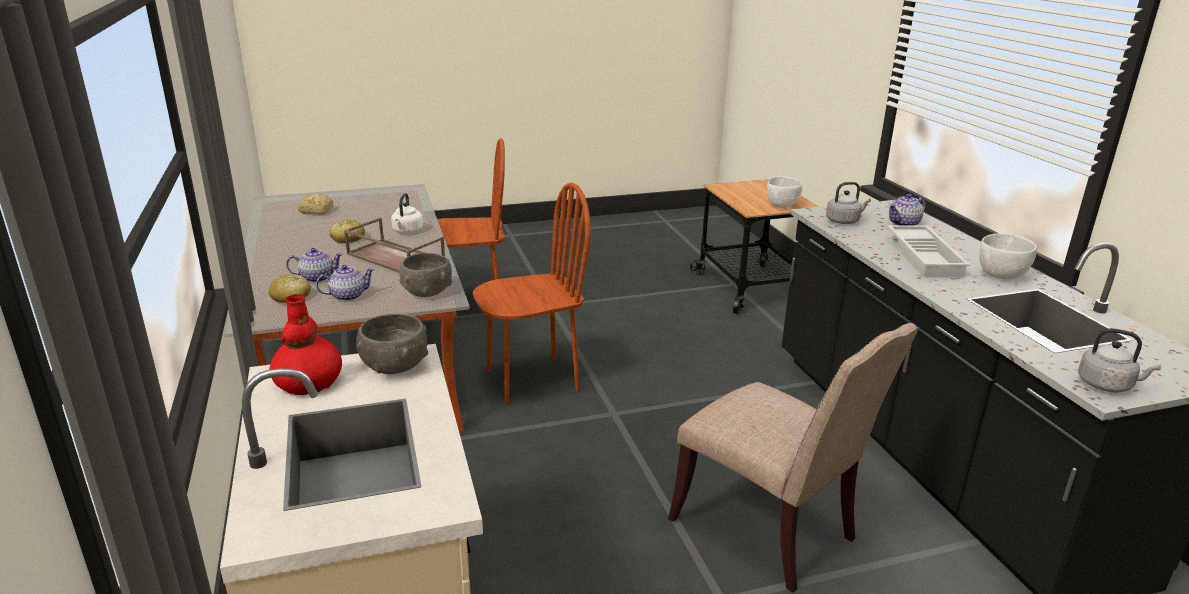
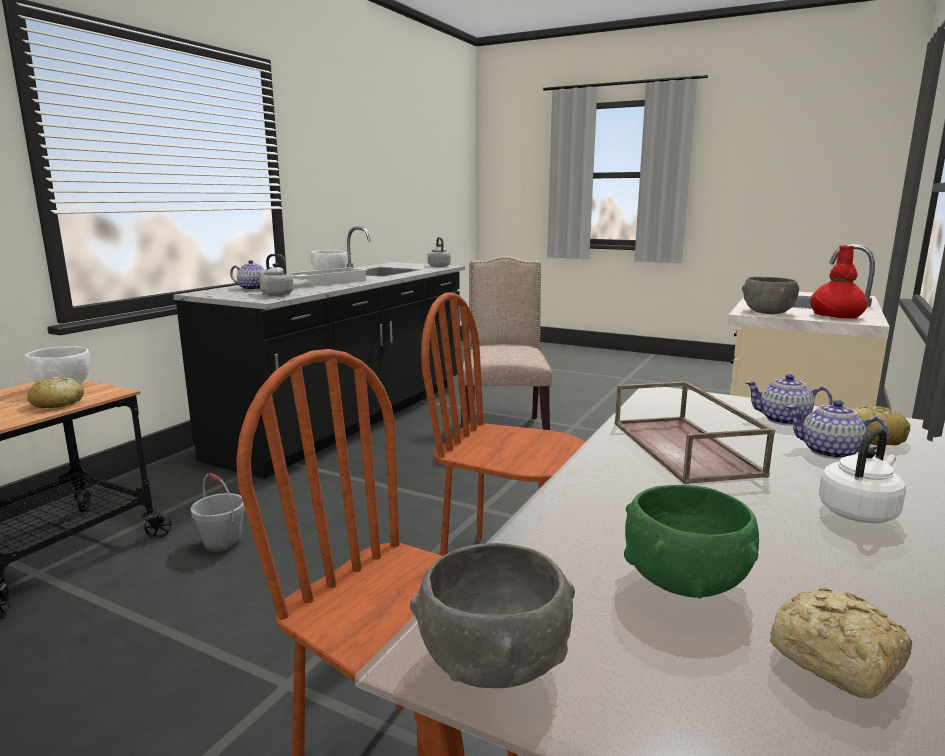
camera: 135 degrees left, 10 degrees down
(347, 238) = (756, 511): bread -> bread (57, 403)
(362, 214) = (685, 580): none -> green bowl
(407, 231) = (619, 488): white kettle -> white kettle (859, 512)
(427, 291) = (676, 401): grey bowl -> grey bowl (493, 662)
(700, 324) = (223, 543): none -> grey bucket

